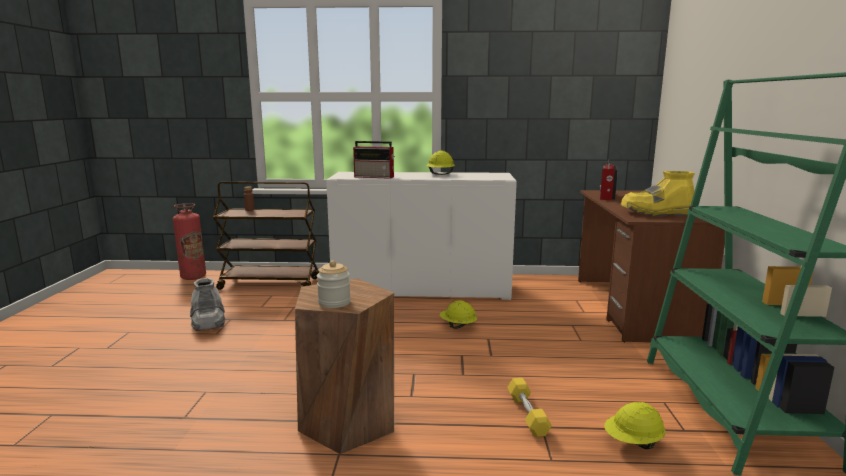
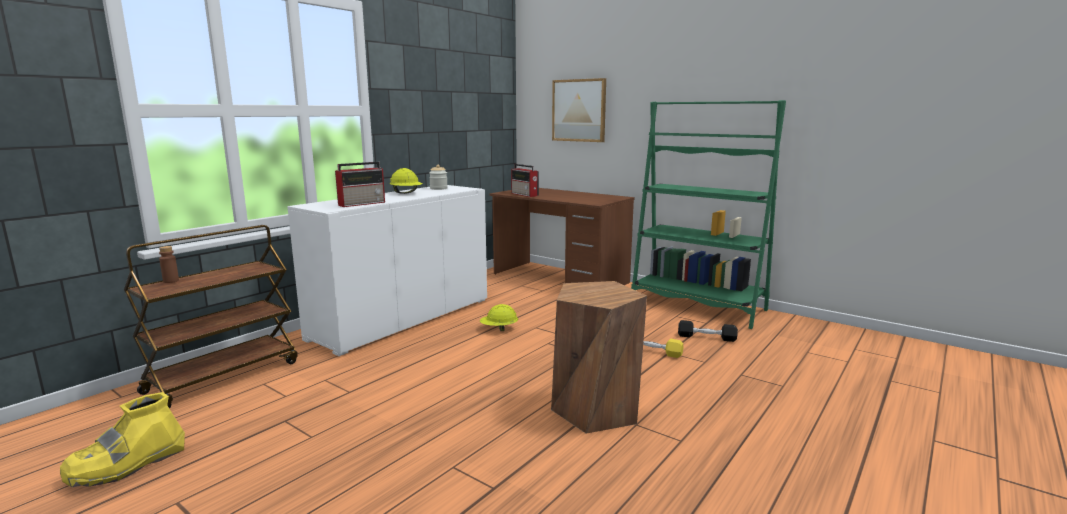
camera: 55 degrees left, 0 degrees up
(193, 277) = (62, 421): fire extinguisher -> none
(208, 322) = (267, 436): grey boot -> none
(334, 302) = (615, 297): jar -> jar (438, 188)
(633, 442) = (706, 337): yellow hard hat -> black dumbbell
(657, 213) = (590, 199): yellow boot -> yellow boot (127, 465)
(702, 95) = (579, 110): none -> picture

